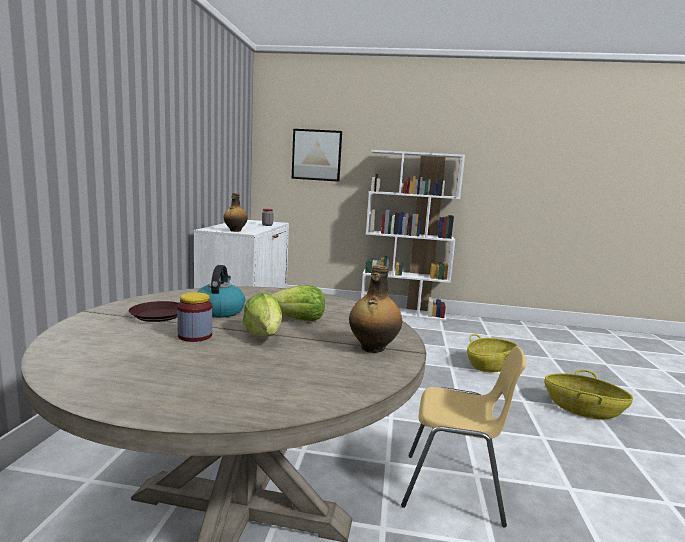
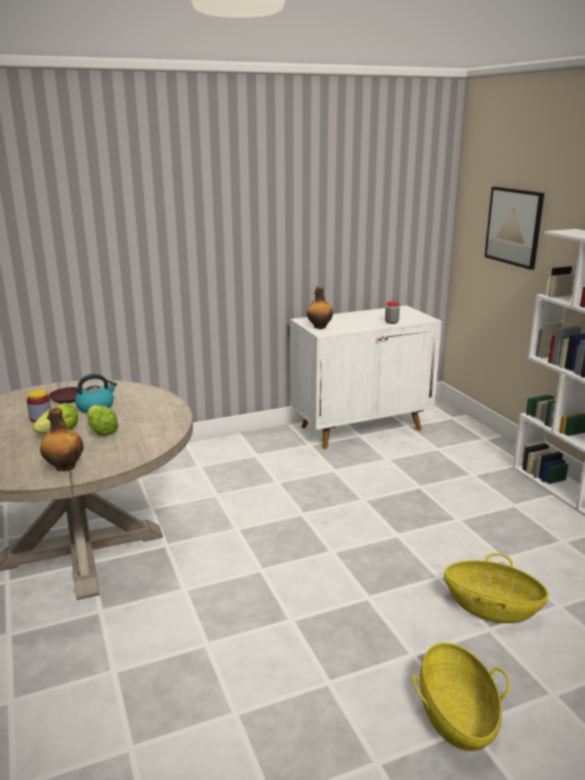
camera: 60 degrees right, 10 degrees up
(453, 490) = (173, 635): yellow chair -> none

